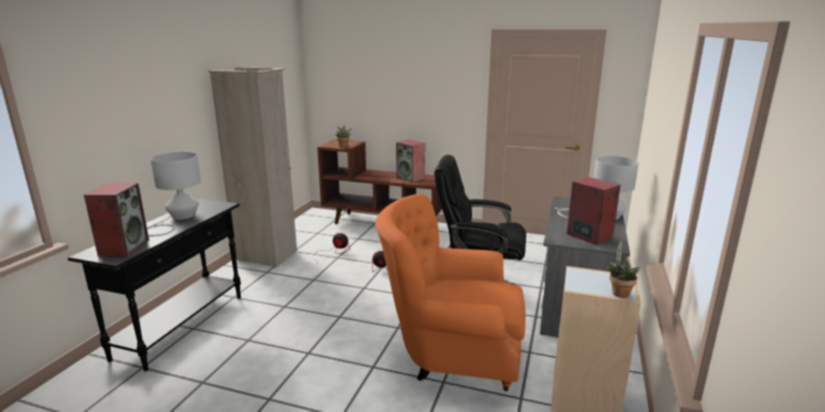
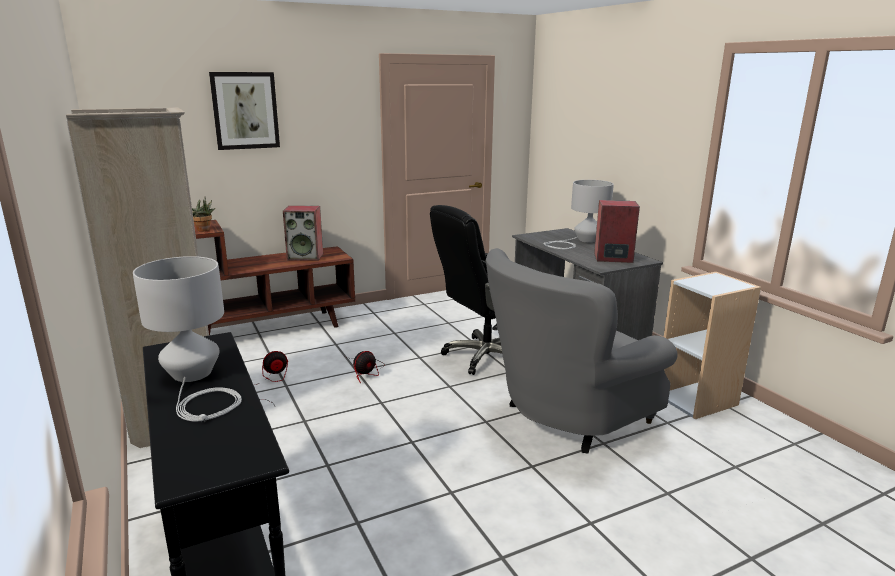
camera: 45 degrees left, 0 degrees up
(124, 247) = (224, 444): speaker -> none
(389, 70) = (245, 110): none -> picture
(452, 353) = (567, 417): orange armchair -> grey armchair
(618, 293) = (738, 285): potted plant -> none

